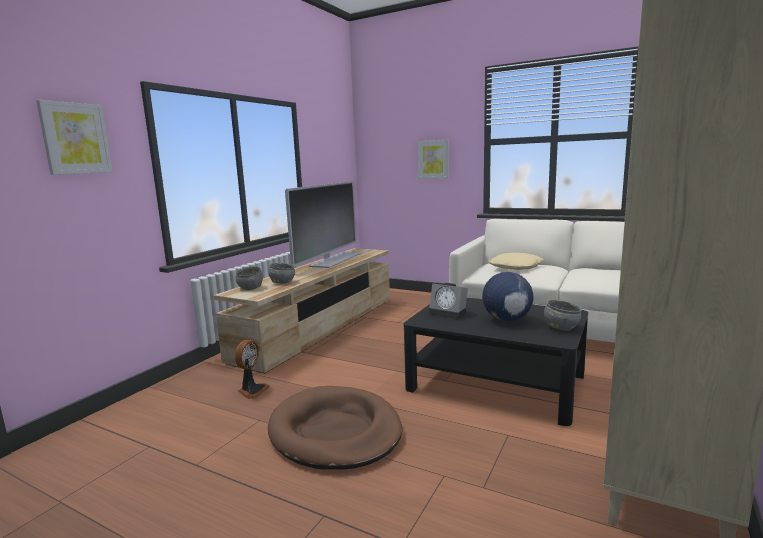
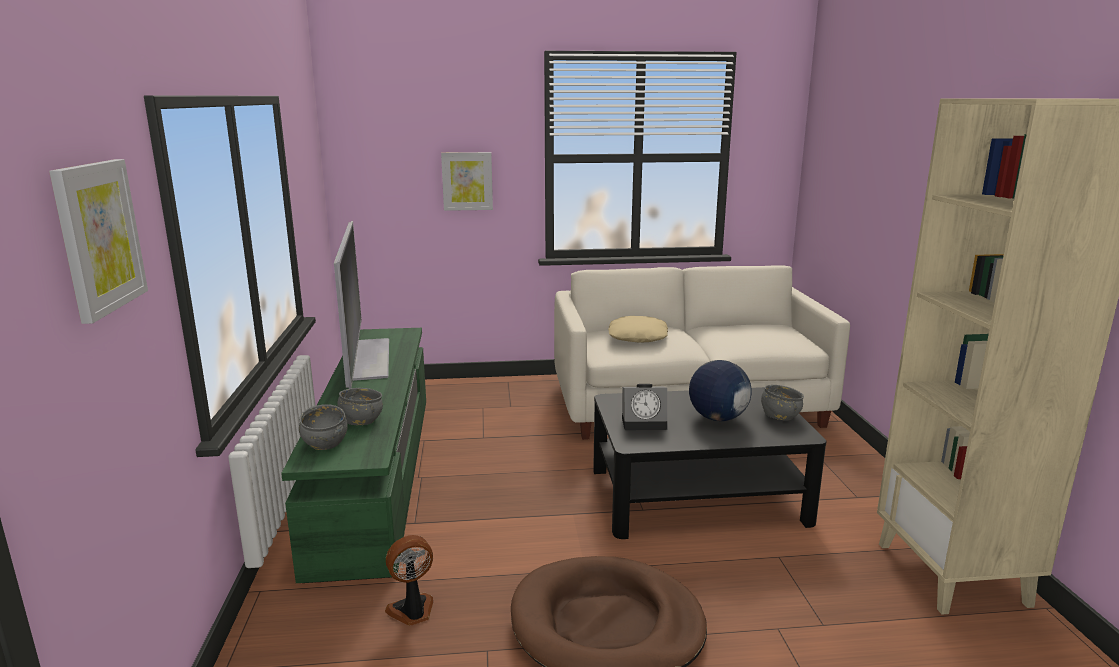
camera: 35 degrees left, 5 degrees up
(252, 391) = (412, 611): fan -> fan turned 105 degrees counterclockwise
(320, 327) = (376, 474): beige tv stand -> green tv stand

